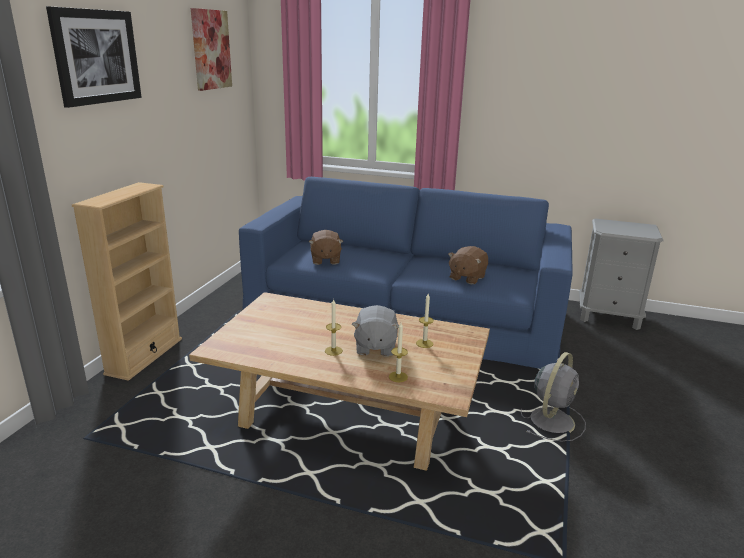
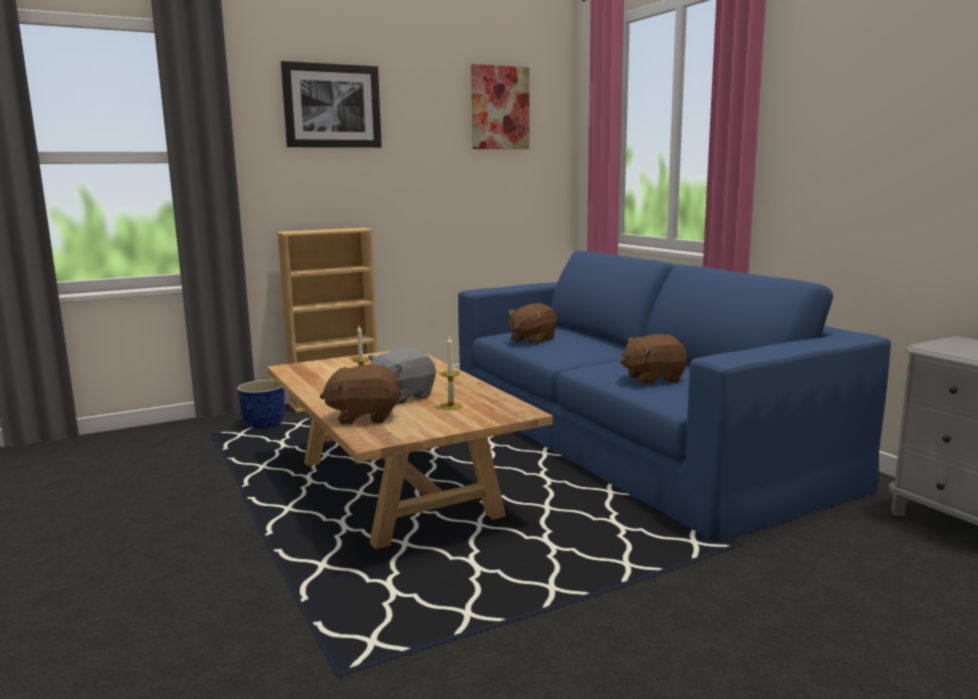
camera: 45 degrees right, 10 degrees down
(121, 405) = (265, 424): none -> planter
(398, 377) = (364, 417): candle -> brown plush toy
(552, 419) = (601, 576): grey fan -> none

